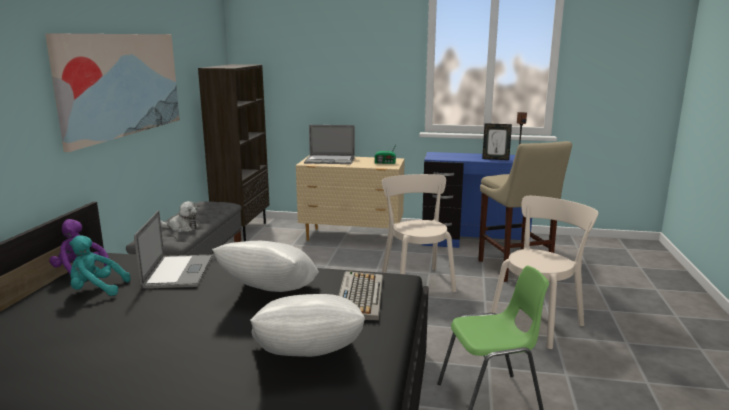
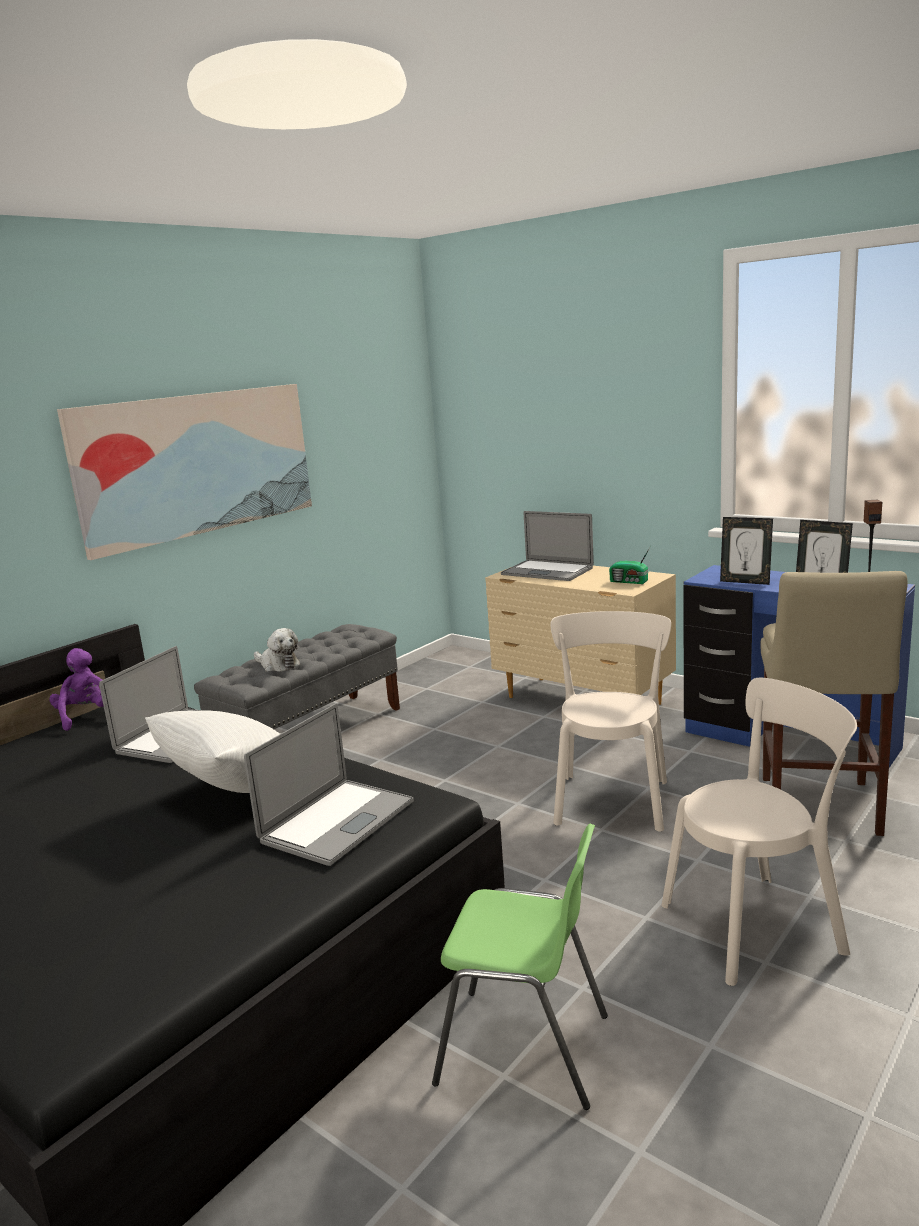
camera: 30 degrees right, 0 degrees up
(96, 290) = (72, 746): turquoise plush toy -> none
(242, 231) = (434, 669): brown bookcase -> none
(306, 359) = (152, 908): white pillow -> none
(359, 296) = (337, 821): keyboard -> laptop
(455, 158) = (745, 582): none -> picture frame

